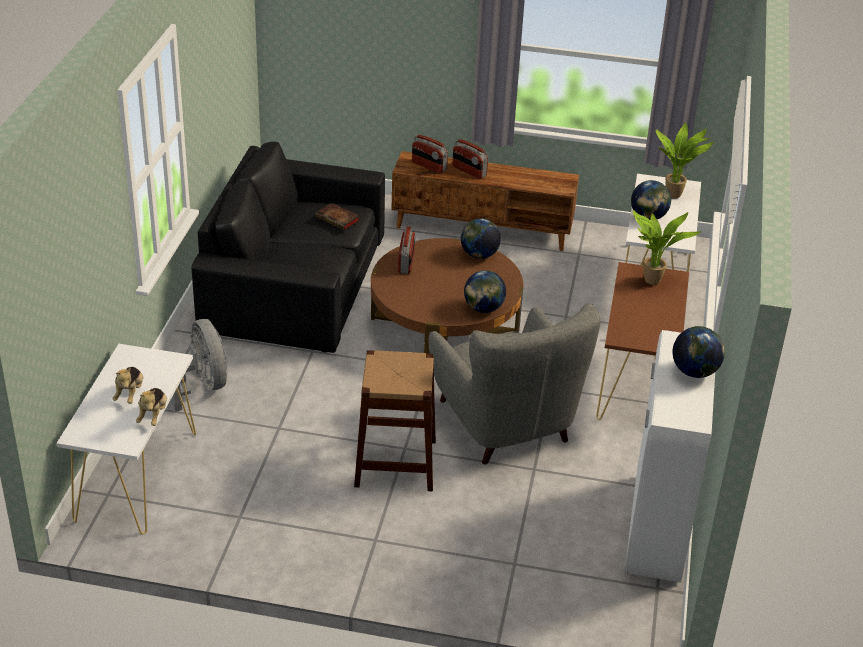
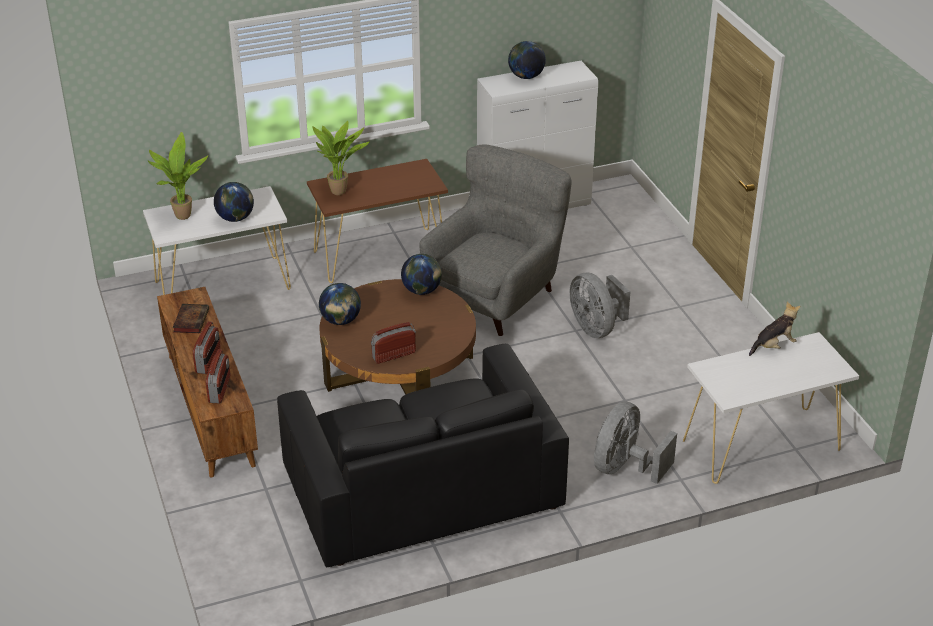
camera: 120 degrees left, 0 degrees up
(130, 394) = (768, 370): plush toy -> none
(338, 219) = (368, 416): book -> book (191, 320)
(395, 463) = (596, 328): brown stool -> grey fan

